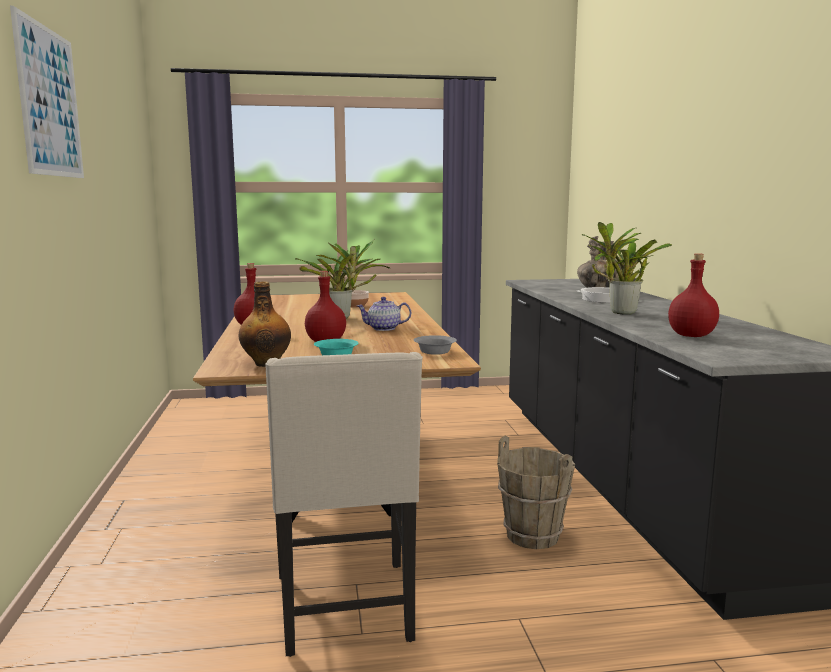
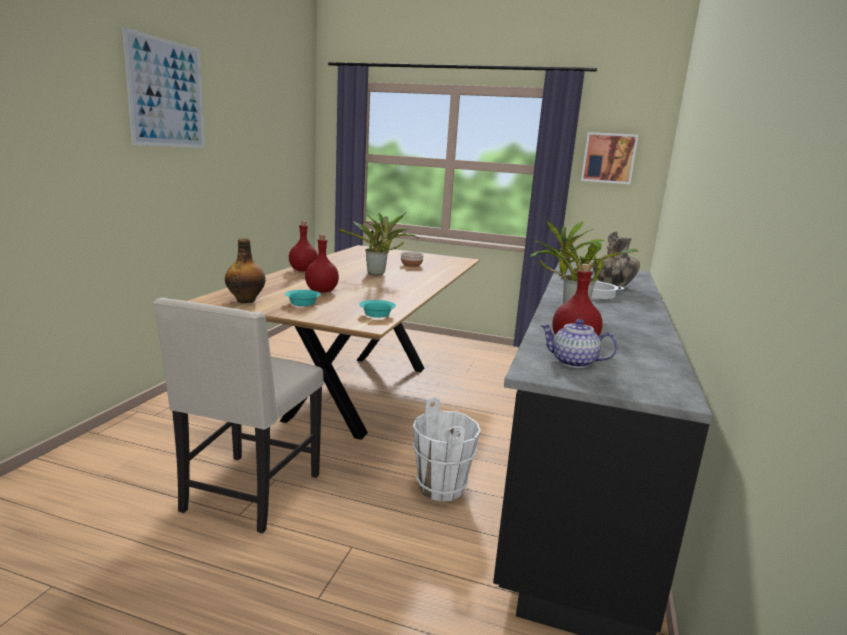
camera: 25 degrees right, 5 degrees up
(383, 328) = (386, 288): teapot -> teapot (573, 362)
(434, 351) = (377, 314): grey bowl -> turquoise bowl
(513, 170) = (609, 158): none -> picture
(533, 535) = (442, 487): brown bucket -> white bucket

